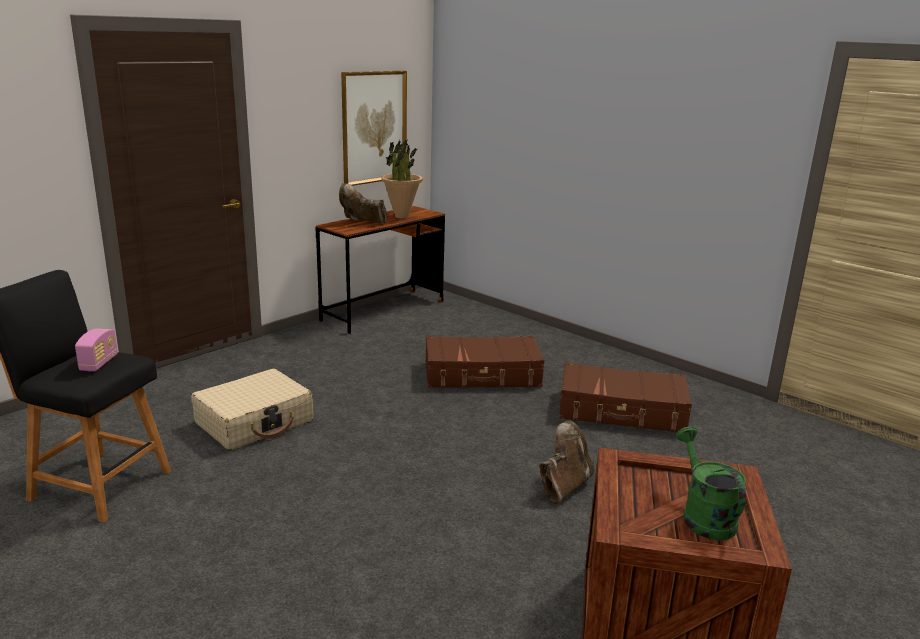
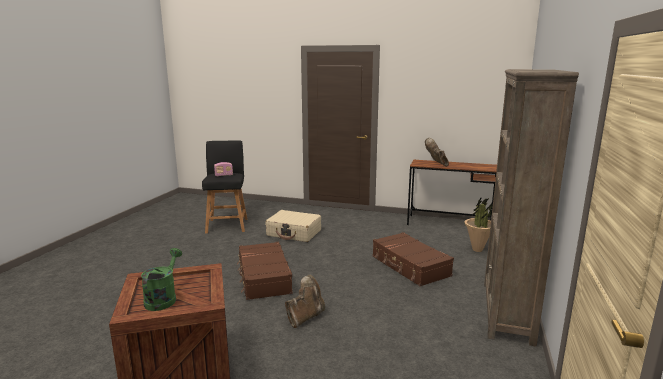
camera: 65 degrees right, 5 degrees down
(374, 127) = (468, 108): picture -> none
(401, 216) = (467, 166): potted plant -> potted plant (477, 249)
(564, 486) = (305, 317): brown boot -> brown boot turned 60 degrees counterclockwise
(621, 411) = (425, 321): brown suitcase -> brown suitcase (263, 278)
(628, 365) = (507, 312): none -> brown bookcase
(703, 516) = (163, 298): green watering can -> green watering can turned 45 degrees counterclockwise

